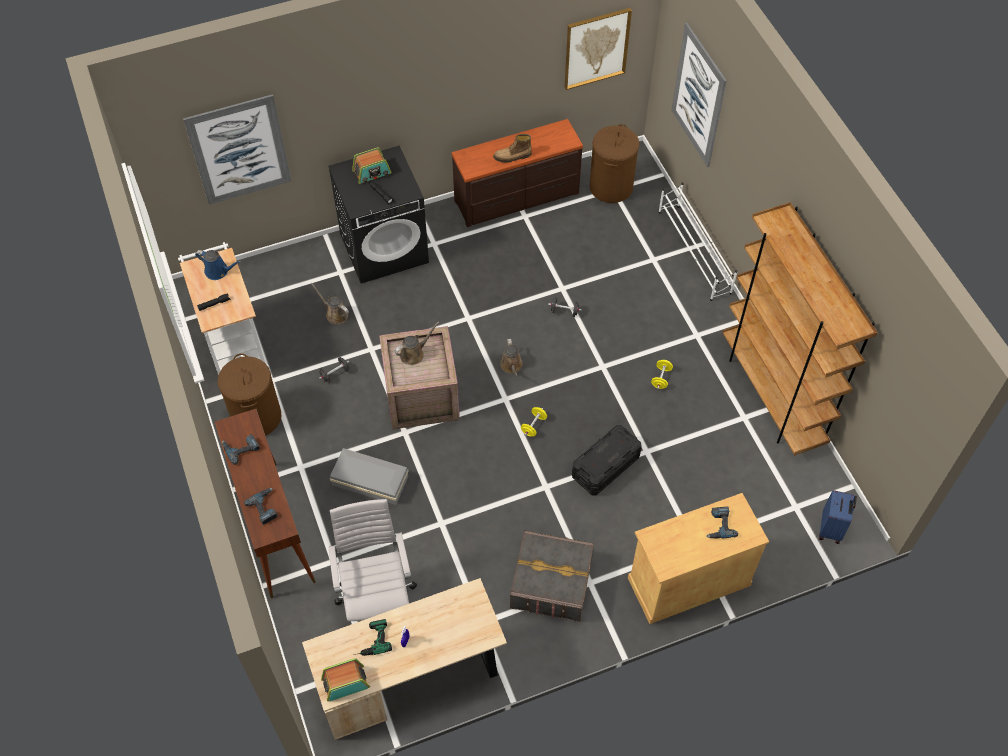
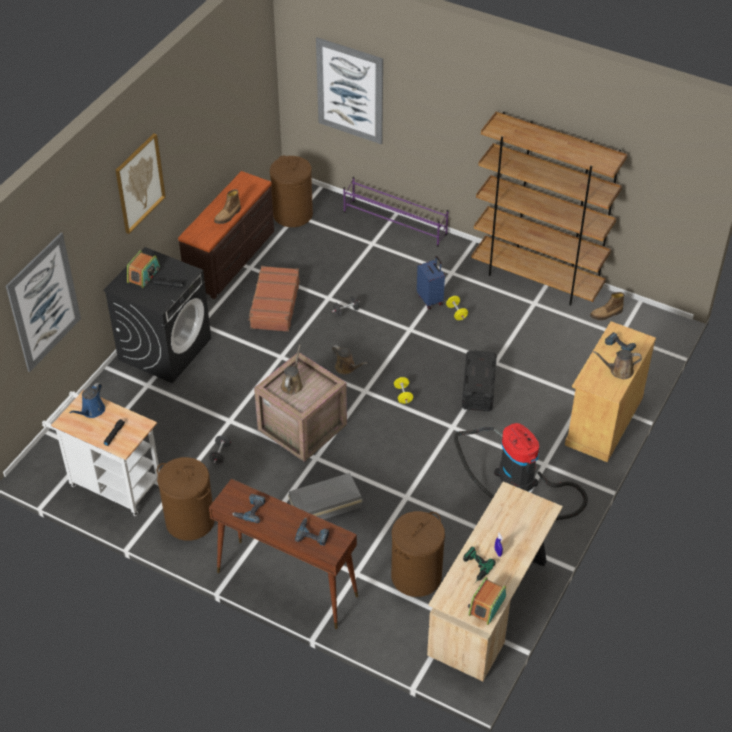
camera: 40 degrees left, 10 degrees down
(218, 271) = (91, 411): blue watering can -> blue watering can turned 135 degrees clockwise
(335, 314) = (175, 415): brown watering can -> brown watering can (619, 371)
(377, 601) = (416, 576): white office chair -> brown laundry basket
(510, 265) = (274, 305): none -> brown suitcase
(551, 583) = (520, 482): grey storage box -> vacuum cleaner
(596, 48) = (246, 96): picture -> picture (139, 183)
(694, 252) = (395, 223): white shoe rack -> purple shoe rack
(803, 476) = (606, 314): none -> boot
(831, 529) = (654, 333): blue suitcase -> blue suitcase (430, 299)

